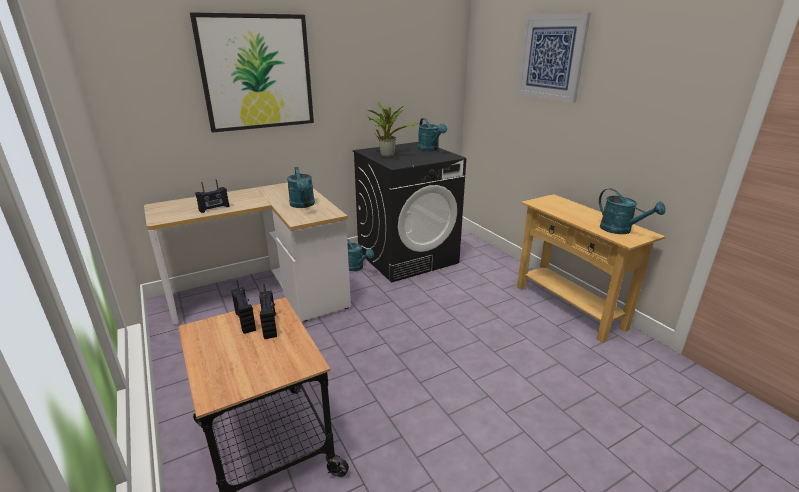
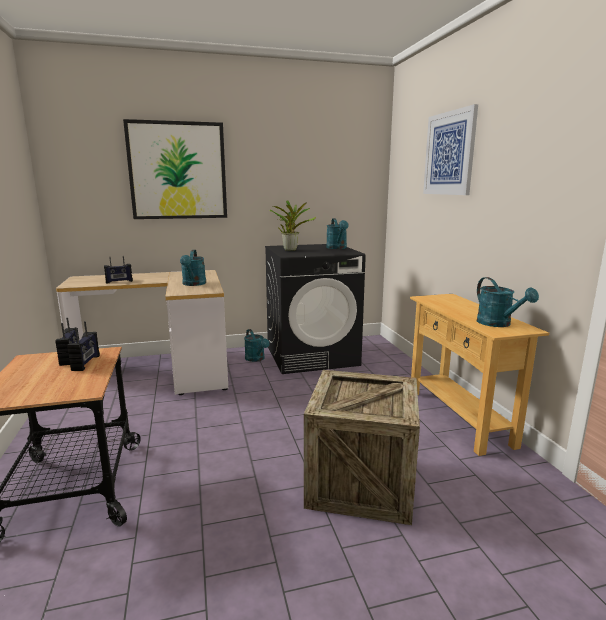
camera: 15 degrees right, 10 degrees down
(525, 386) = (361, 482): none -> crate

